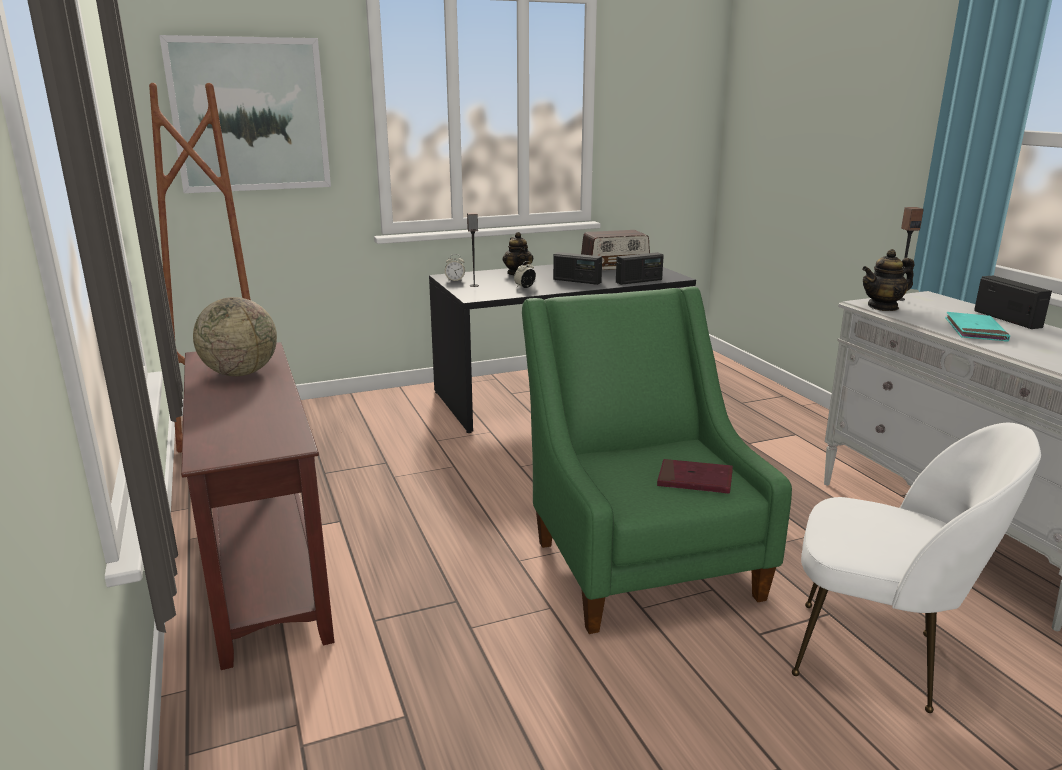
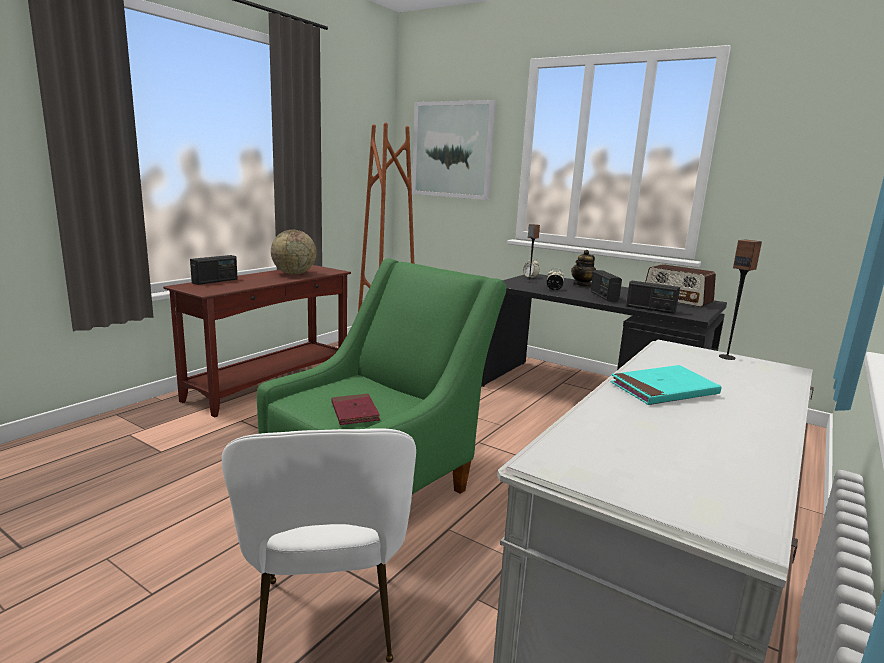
camera: 55 degrees right, 5 degrees down
(883, 307) = (670, 352): teapot -> none
(1008, 319) = (769, 406): radio -> radio (215, 281)

